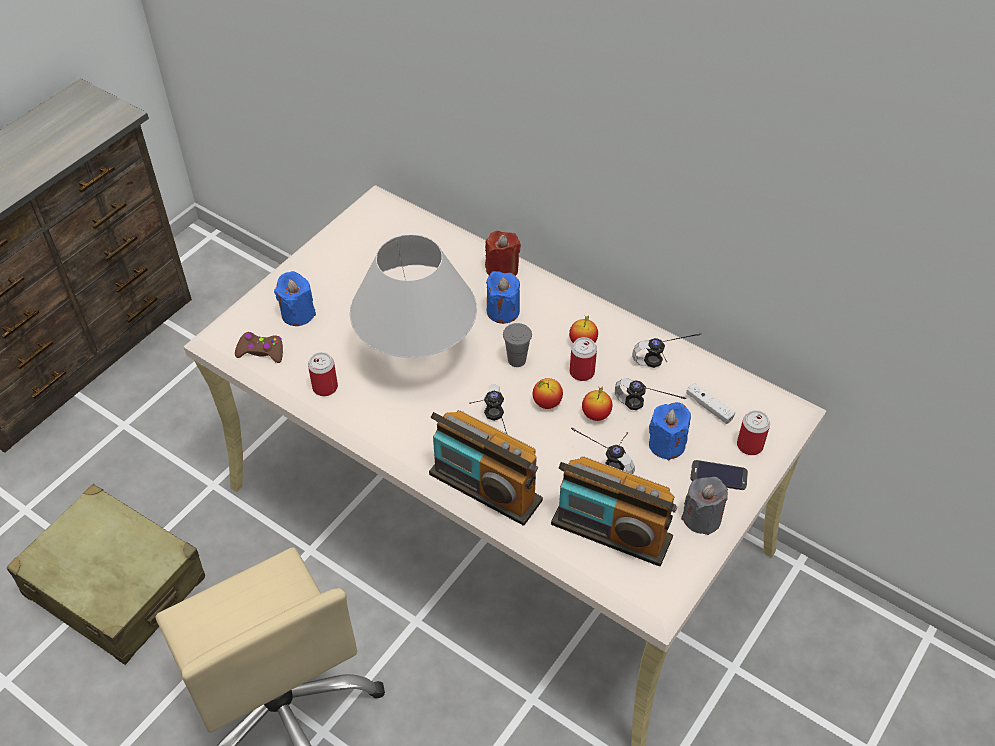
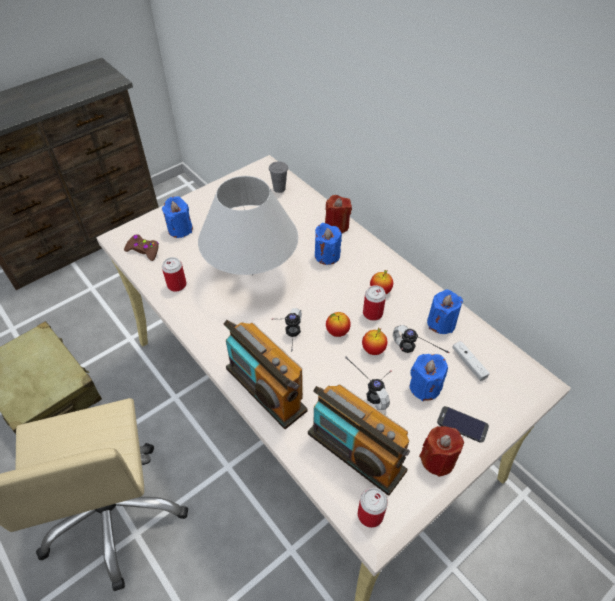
camera: 15 degrees right, 0 degrees up
(516, 360) = (325, 293): grey cup -> grey cup (279, 189)
(665, 367) = (441, 323): headphones -> blue candle
(702, 518) = (437, 459): grey candle -> red candle
(749, 445) = (496, 404): can -> can (370, 514)

